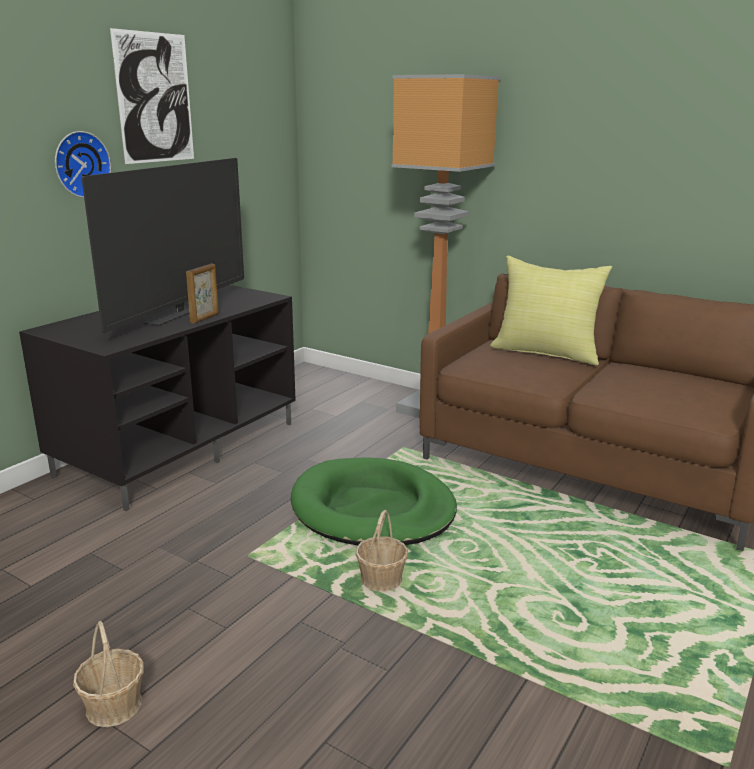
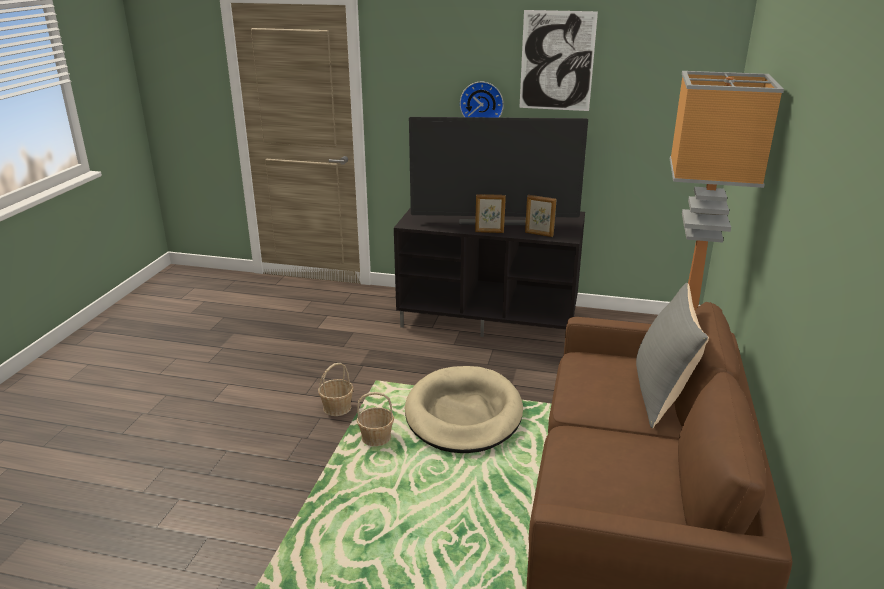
camera: 70 degrees right, 5 degrees up
(114, 705) = (238, 382): basket -> basket (337, 407)
(245, 303) = (539, 234): none -> picture frame
(372, 509) = (463, 414): green dog bed -> beige dog bed
(546, 352) = (662, 394): yellow pillow -> grey pillow

